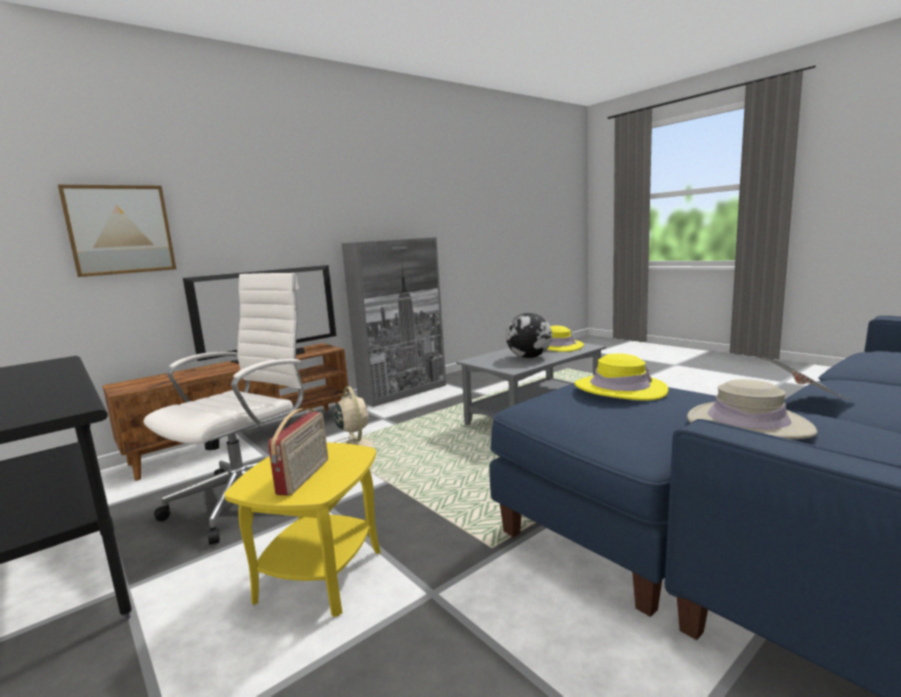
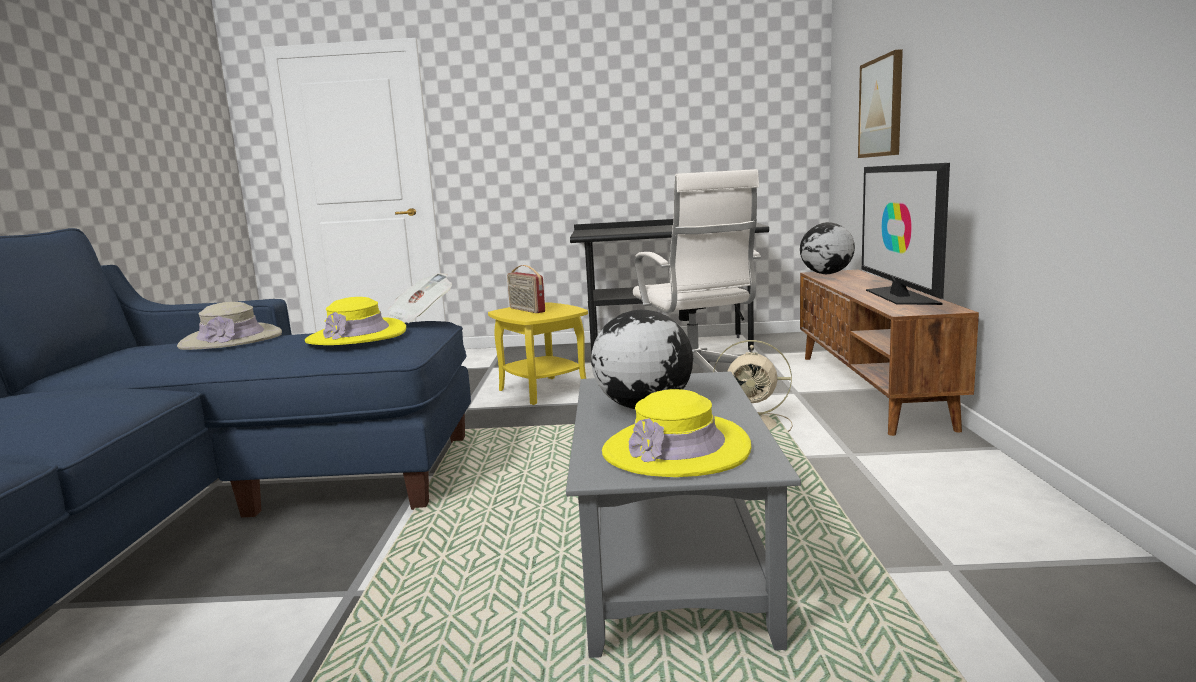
camera: 130 degrees right, 0 degrees up
(134, 387) = (826, 274): none -> globe
(404, 392) = (1016, 499): grey cabinet -> none
(803, 398) = (152, 383): newspaper -> newspaper (416, 320)

